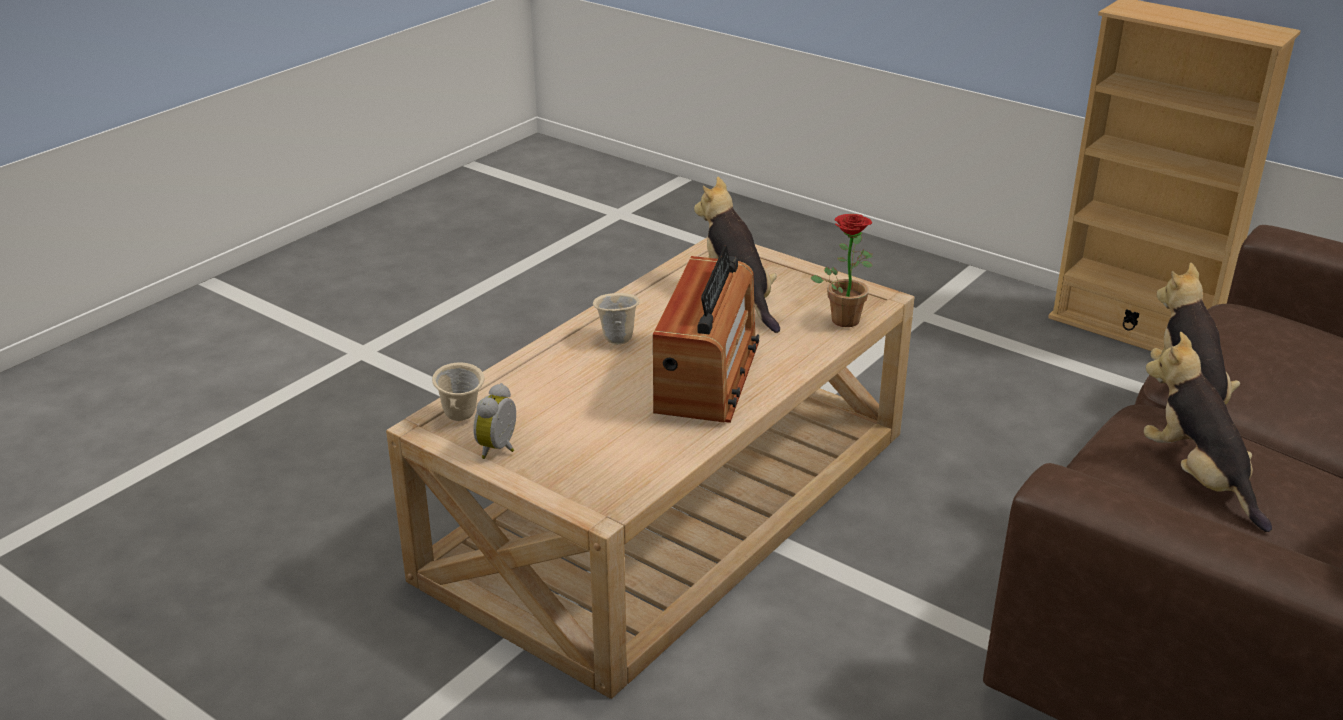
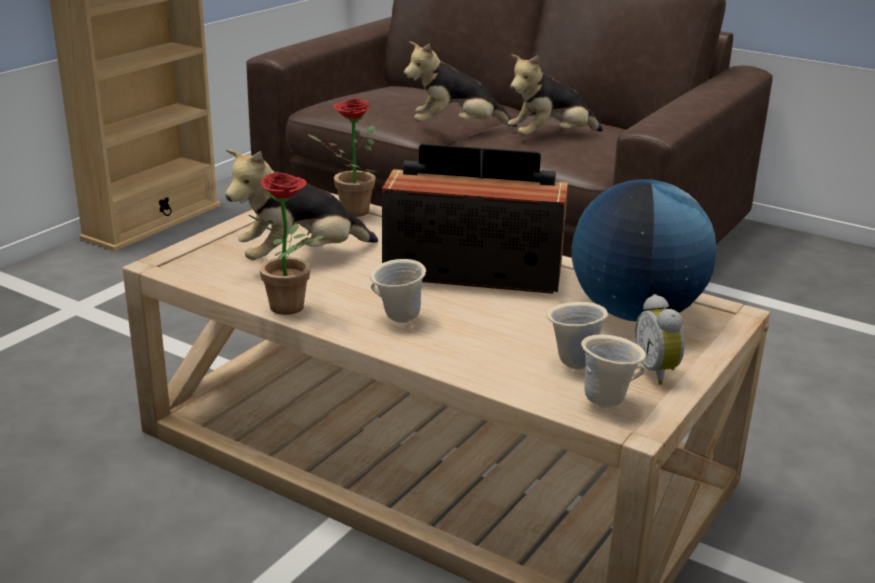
camera: 95 degrees left, 5 degrees down
(500, 449) = (658, 371): alarm clock -> alarm clock turned 60 degrees clockwise
(529, 412) = (572, 363): none -> beige mug
(613, 455) = (635, 313): none -> globe
(636, 295) = (294, 308): none -> potted plant

